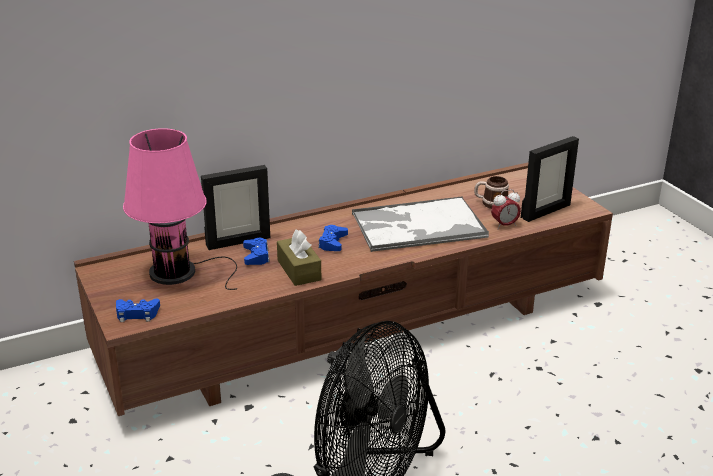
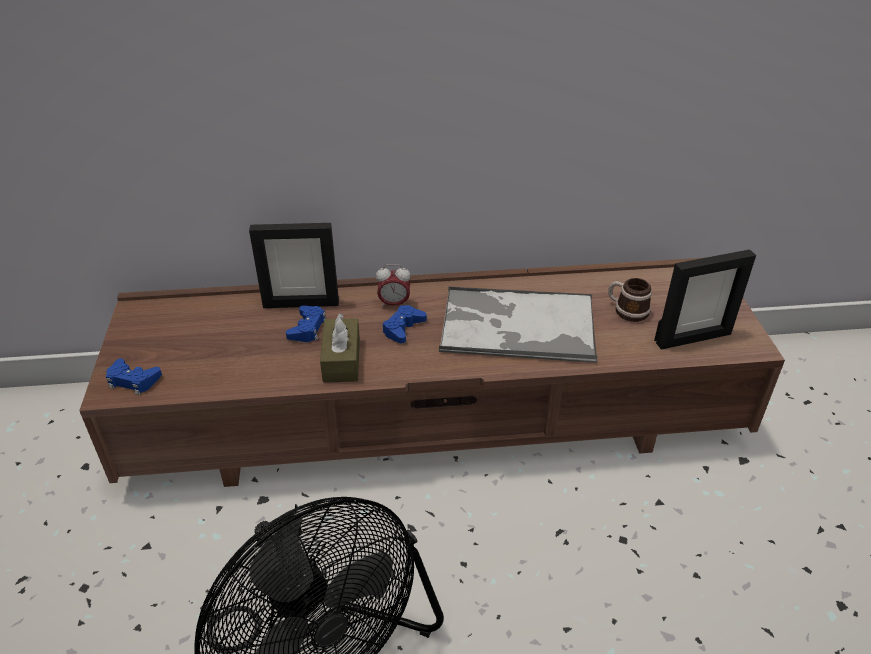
camera: 20 degrees right, 10 degrees up
(178, 272) = (212, 332): pink table lamp -> none
(504, 225) = (626, 348): alarm clock -> alarm clock (394, 304)

